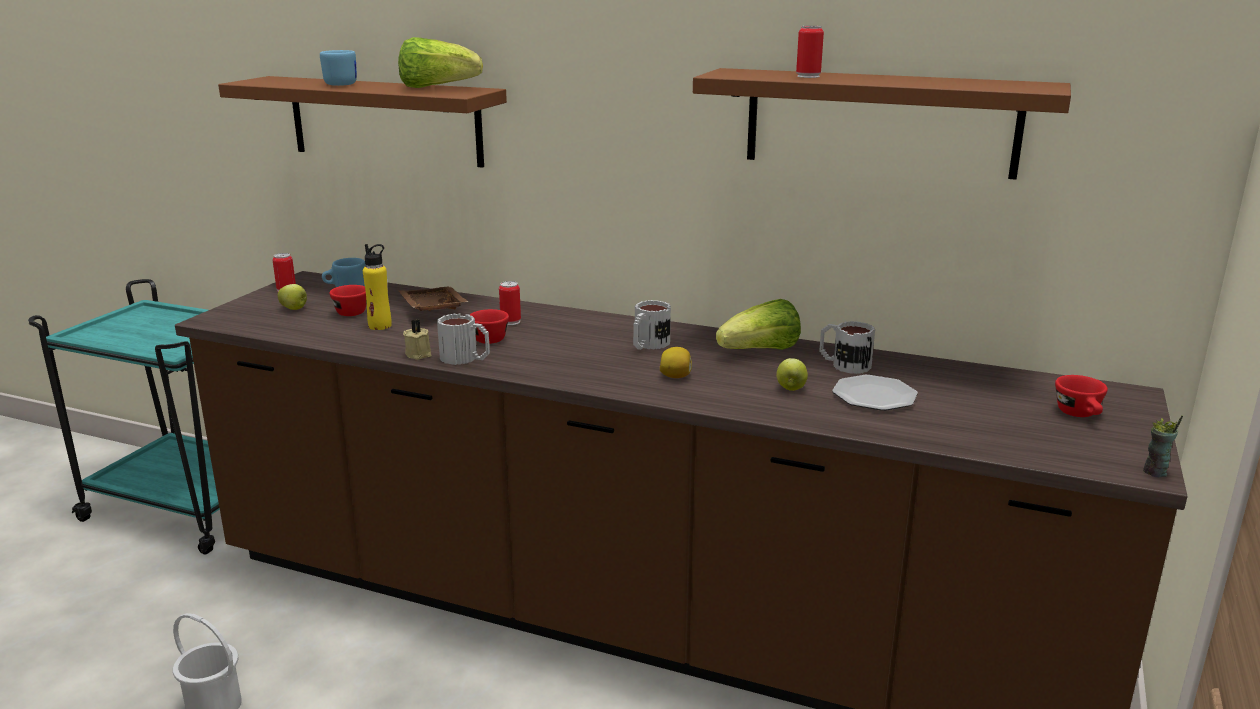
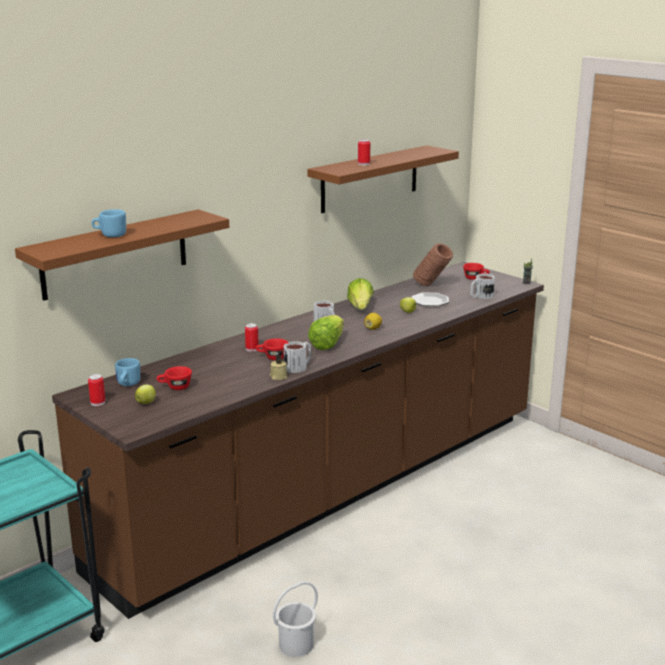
camera: 65 degrees left, 0 degrees up
(380, 326) = (215, 381): yellow bottle -> none
(431, 310) = (203, 365): brown tray -> none
(437, 88) = (172, 219): lettuce -> lettuce (327, 344)
(844, 364) = (391, 297): mug -> mug (480, 296)
(958, 384) = (432, 286): none -> brown vase

